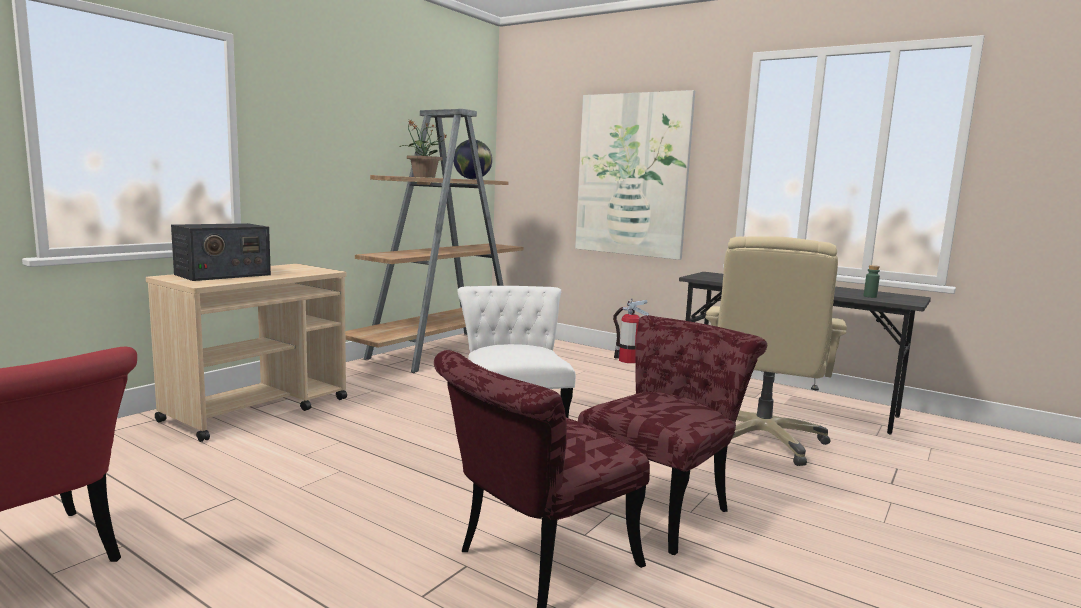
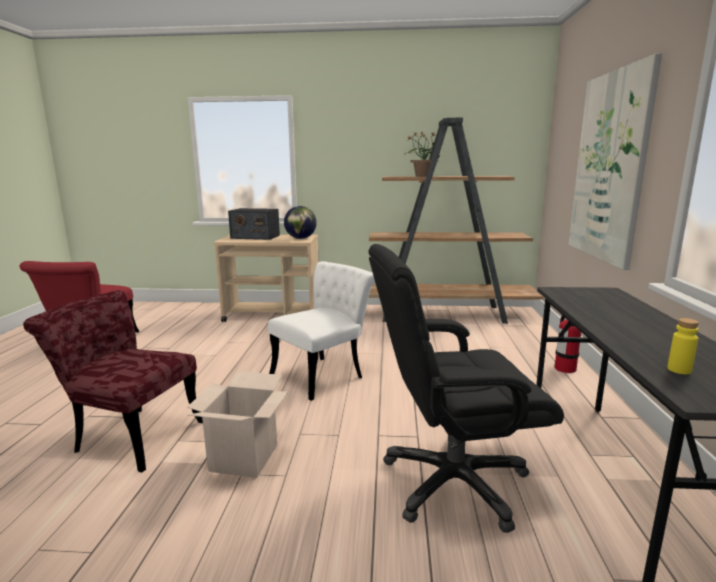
camera: 60 degrees right, 5 degrees up
(472, 179) = (477, 176): globe -> globe (300, 238)
(660, 505) = (244, 458): red chair -> cardboard box
(762, 440) = (453, 482): beige office chair -> black office chair
(870, 296) = (679, 370): green bottle -> yellow bottle

